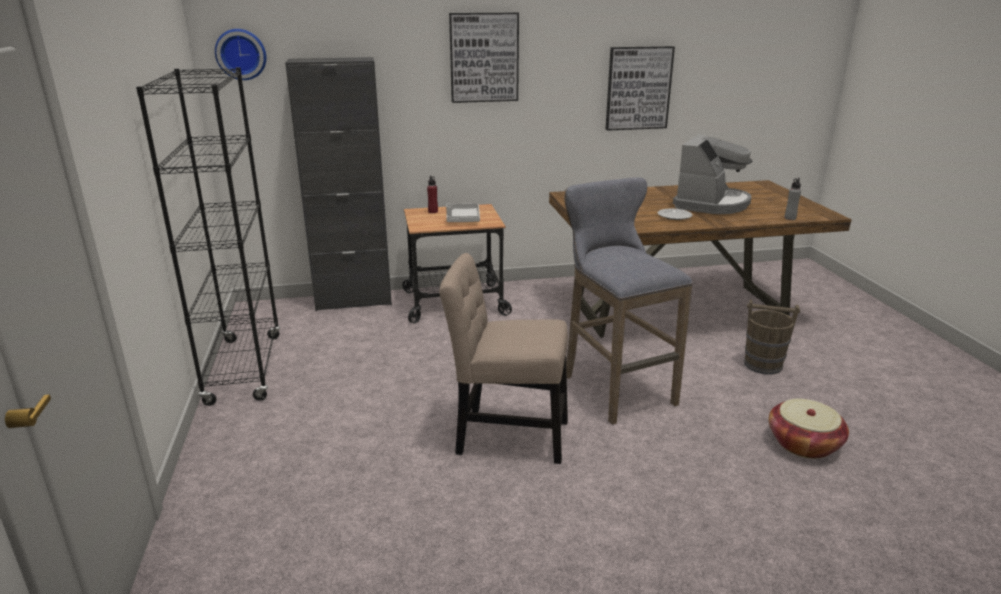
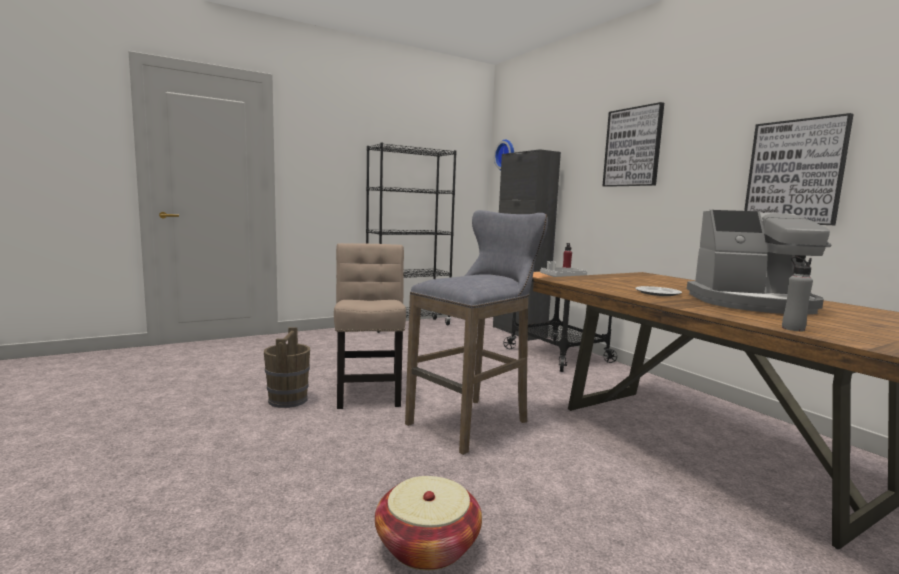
camera: 70 degrees right, 15 degrees down
(762, 365) = (626, 516): brown bucket -> brown bucket (288, 400)

